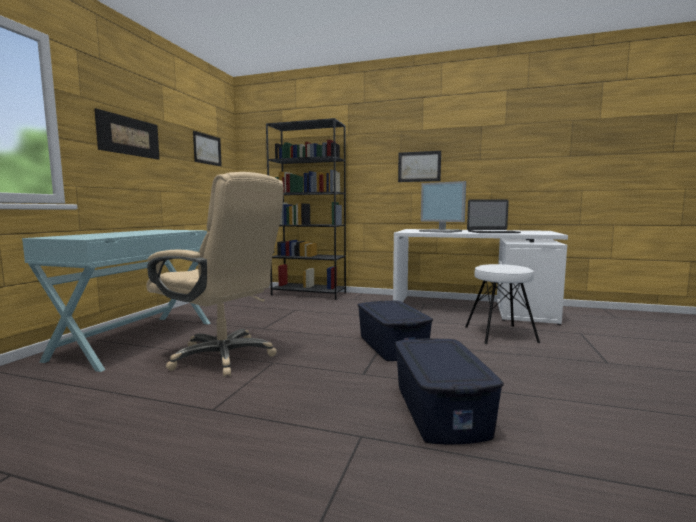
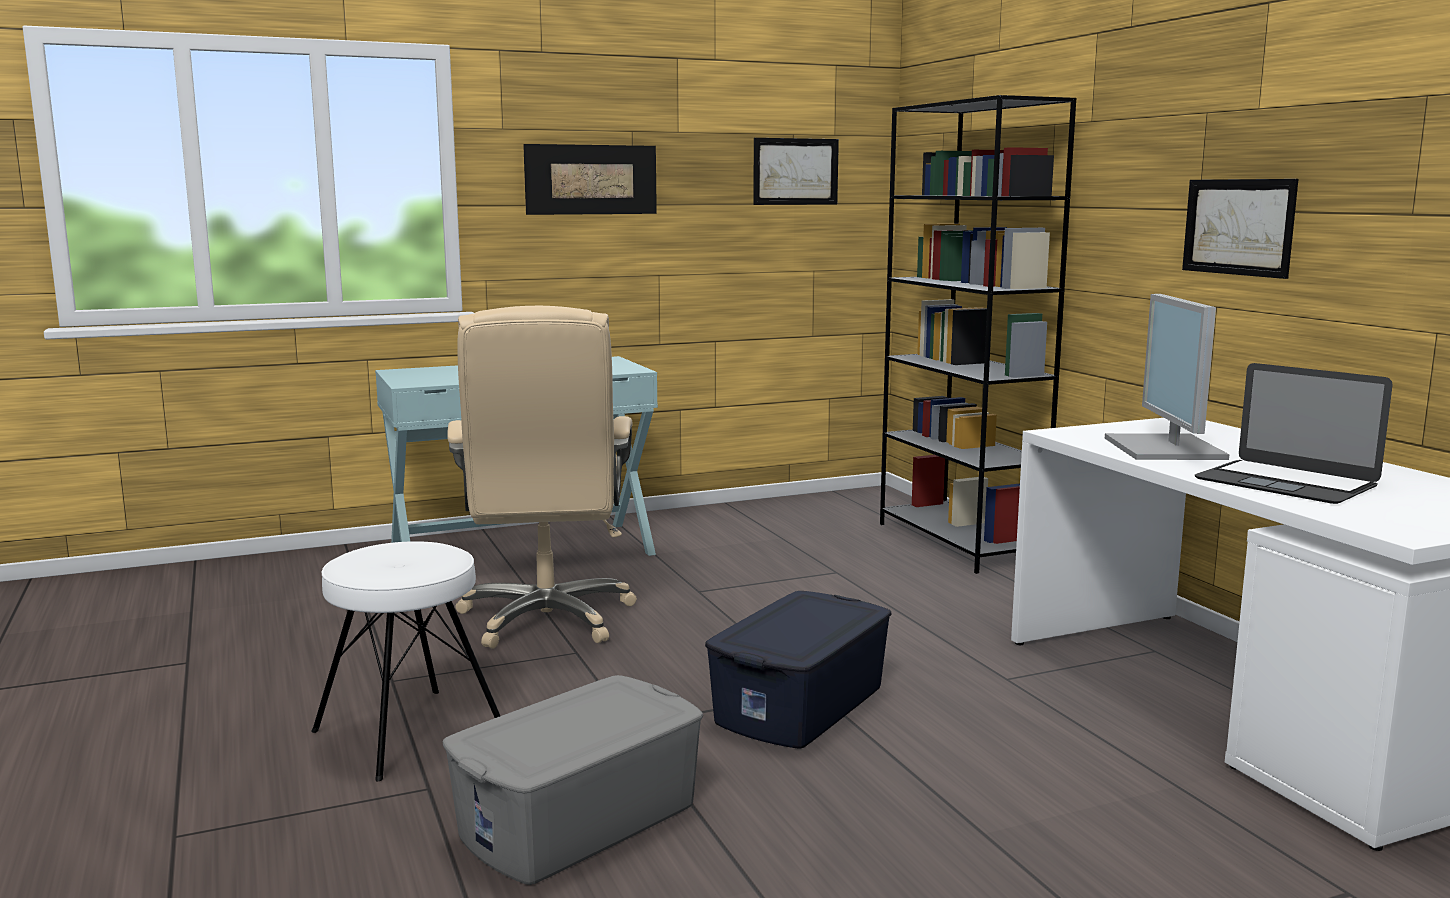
camera: 50 degrees right, 5 degrees up
(441, 410) = (580, 820): blue storage box -> grey storage box
(500, 334) = (1094, 787): white stool -> white stool (410, 732)

